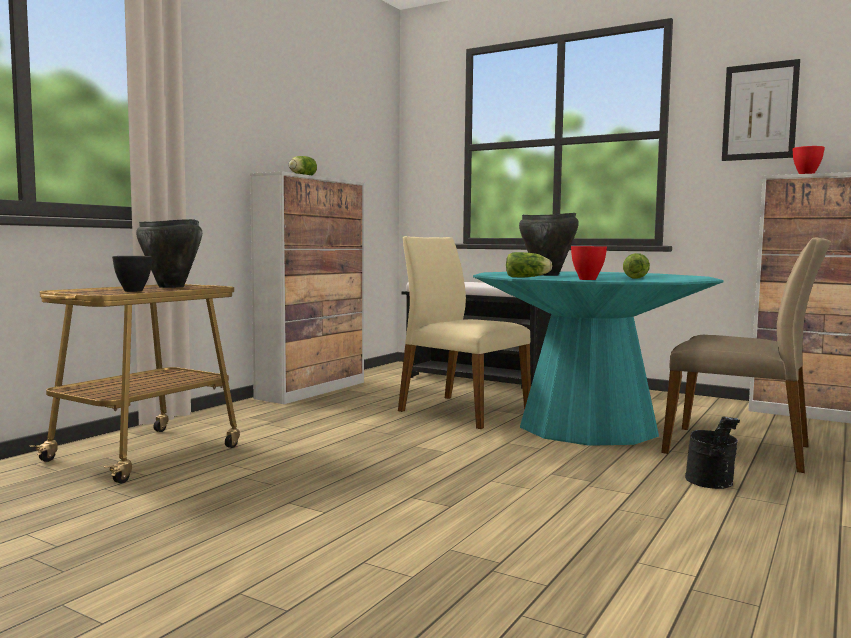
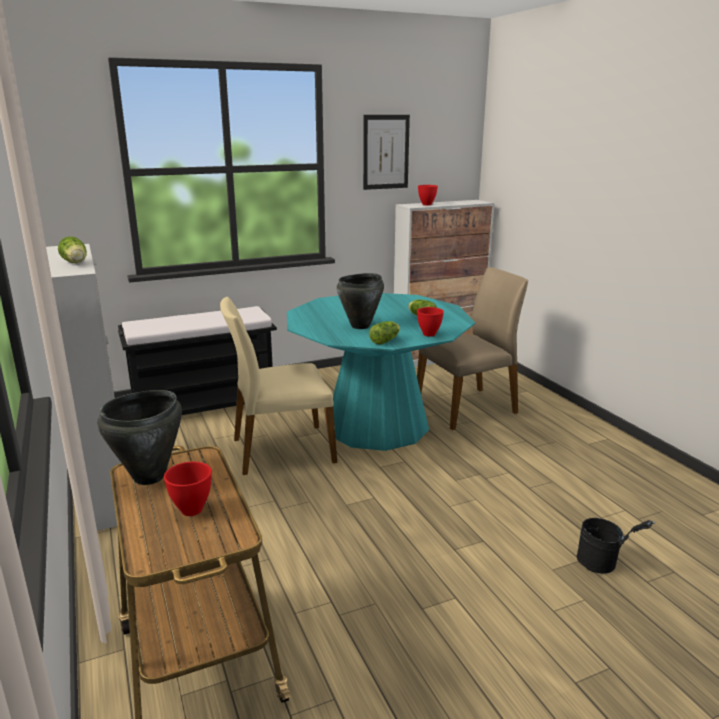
camera: 55 degrees left, 15 degrees up
(132, 291) = (191, 510): black bowl -> red bowl
(712, 484) = (514, 443): black bucket -> black bucket (604, 564)

